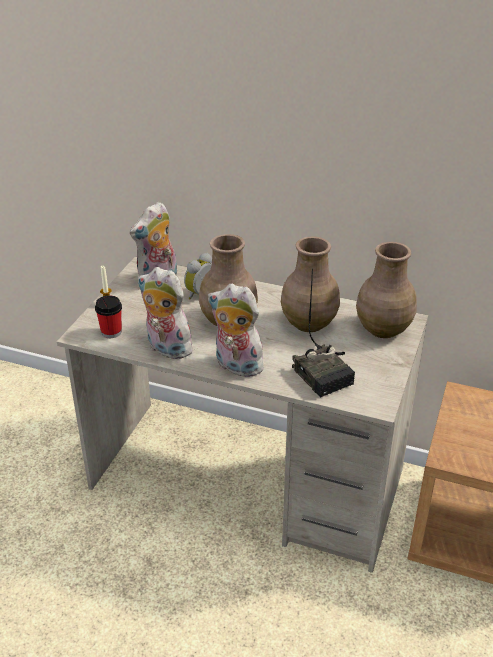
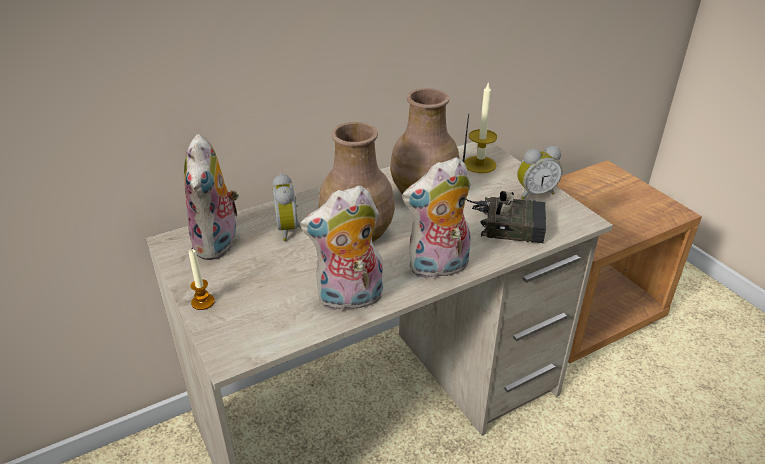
camera: 50 degrees left, 0 degrees up
(111, 332) = (262, 326): cup -> none
(381, 369) = (534, 193): none -> alarm clock
(383, 329) = (479, 164): brown vase -> candle

